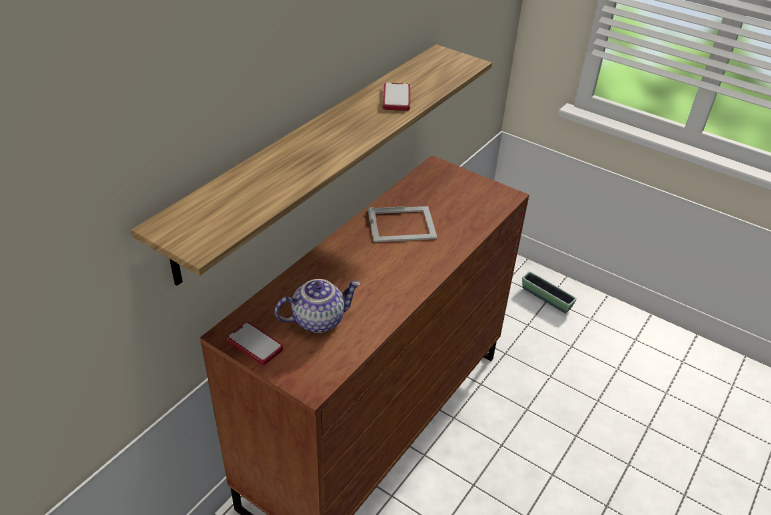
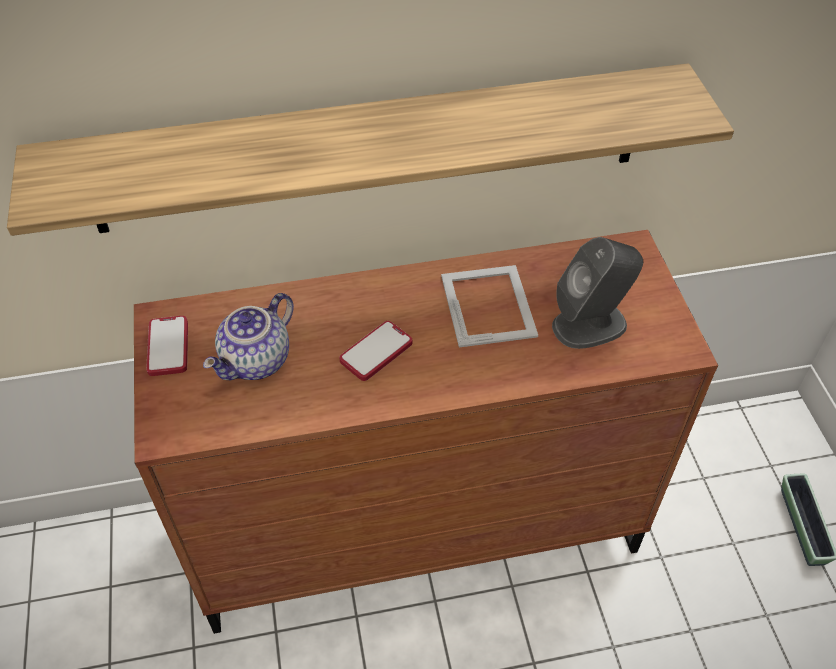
camera: 45 degrees right, 10 degrees up
(318, 319) = (257, 362): teapot -> teapot turned 105 degrees clockwise
(396, 98) = (507, 123): phone -> phone (376, 352)
(402, 224) = (488, 304): picture frame -> picture frame turned 135 degrees counterclockwise
(459, 207) = (590, 325): none -> grey speaker

